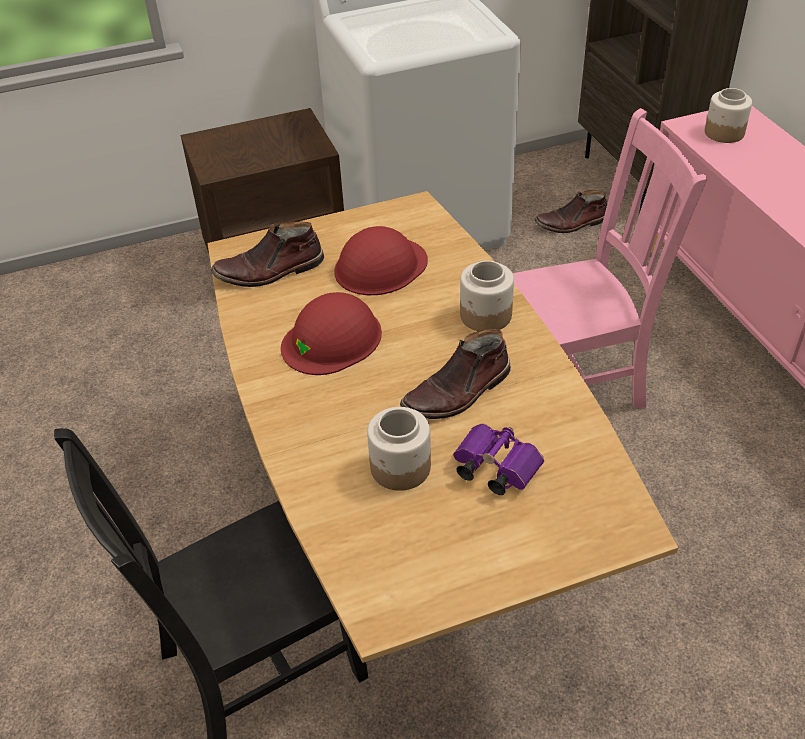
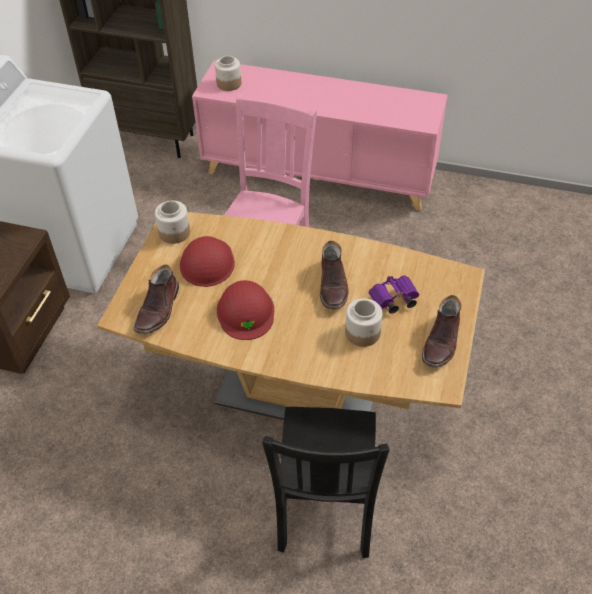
camera: 55 degrees left, 5 degrees up
(485, 316) = (289, 245): jar -> jar (174, 233)
(571, 223) = (153, 187): brown boot -> brown boot (442, 341)

